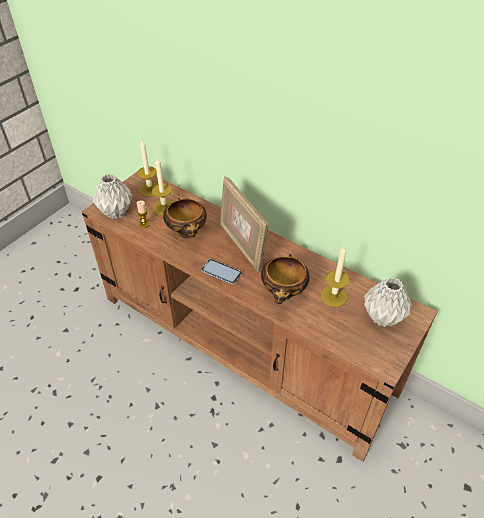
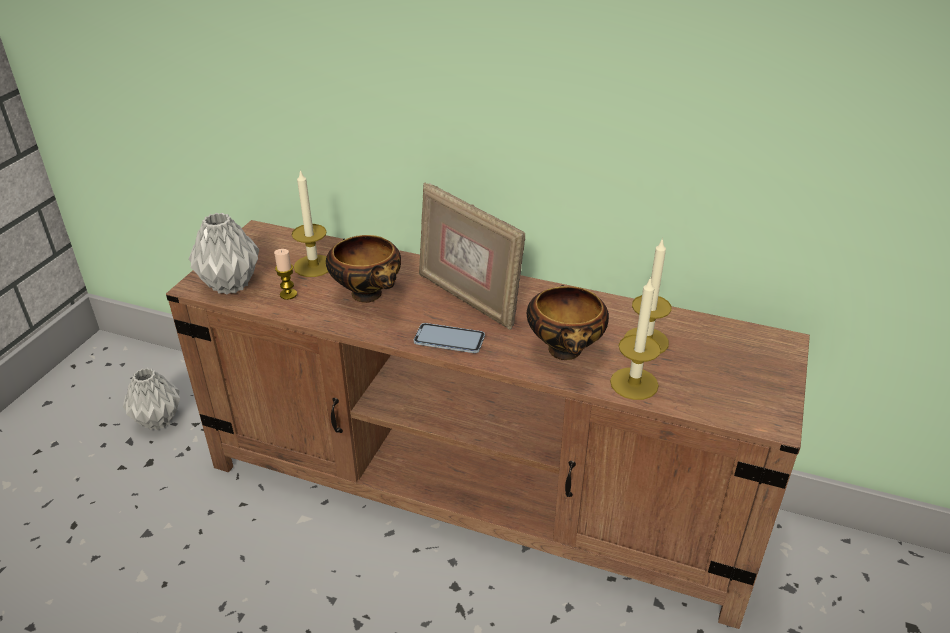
camera: 15 degrees left, 10 degrees down
(150, 189) = (279, 245): candle -> candle (634, 383)
(383, 318) = (735, 357): grey vase -> grey vase (158, 421)

